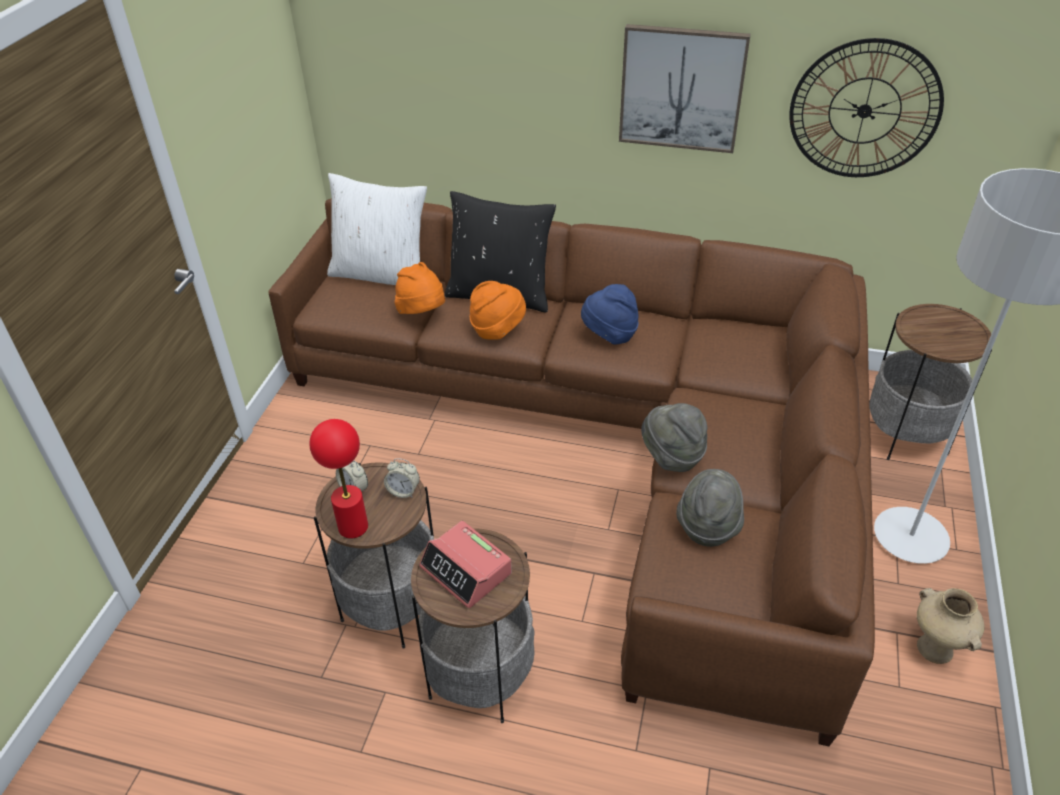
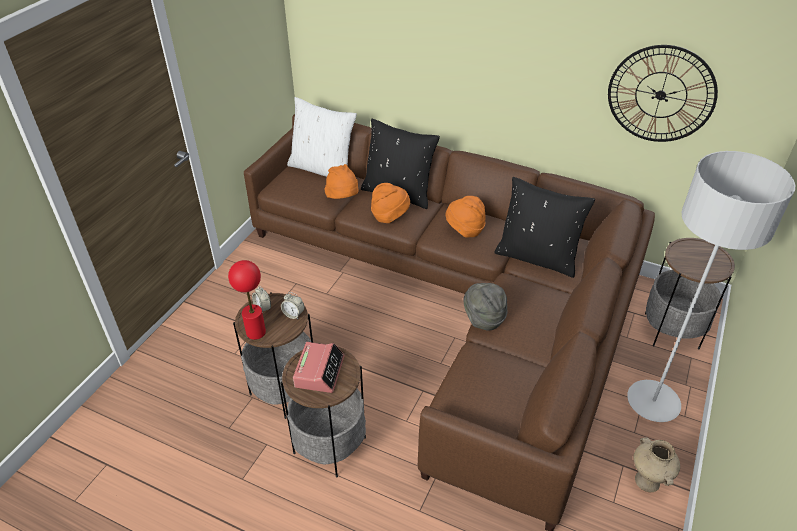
camera: 10 degrees right, 0 degrees up
(466, 571) = (319, 371): alarm clock -> alarm clock turned 135 degrees counterclockwise
(609, 335) = (465, 230): blue hat -> orange hat
(681, 88) = (534, 65): picture -> none
(708, 525) = (493, 369): grey hat -> none
(719, 359) = (537, 257): none -> black pillow

